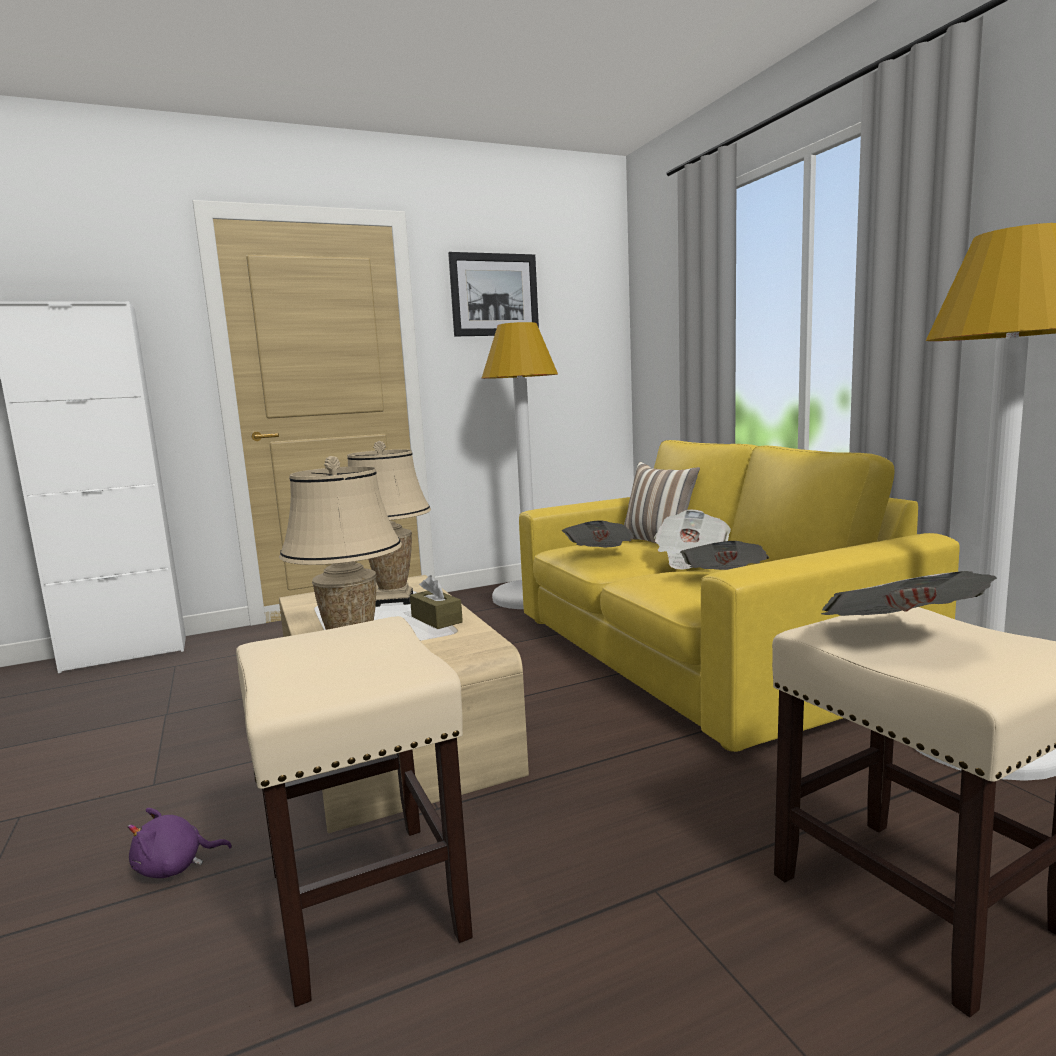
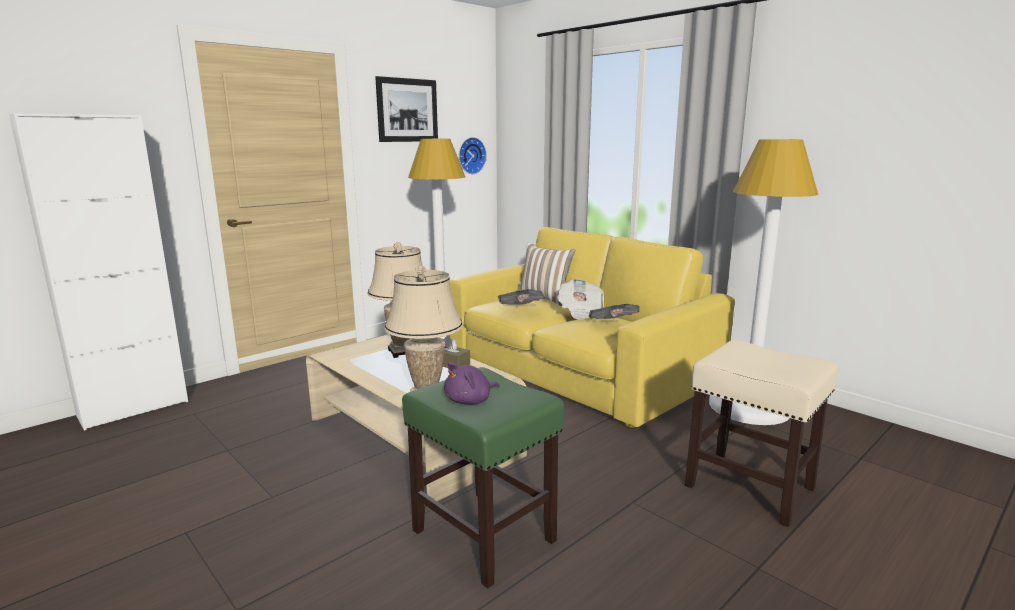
camera: 20 degrees left, 5 degrees up
(175, 867) = (343, 540): purple plush toy -> purple plush toy (470, 401)
(367, 903) = (485, 536): beige stool -> green stool
(589, 354) = (470, 155): none -> wall clock
(899, 637) = (752, 360): newspaper -> none

